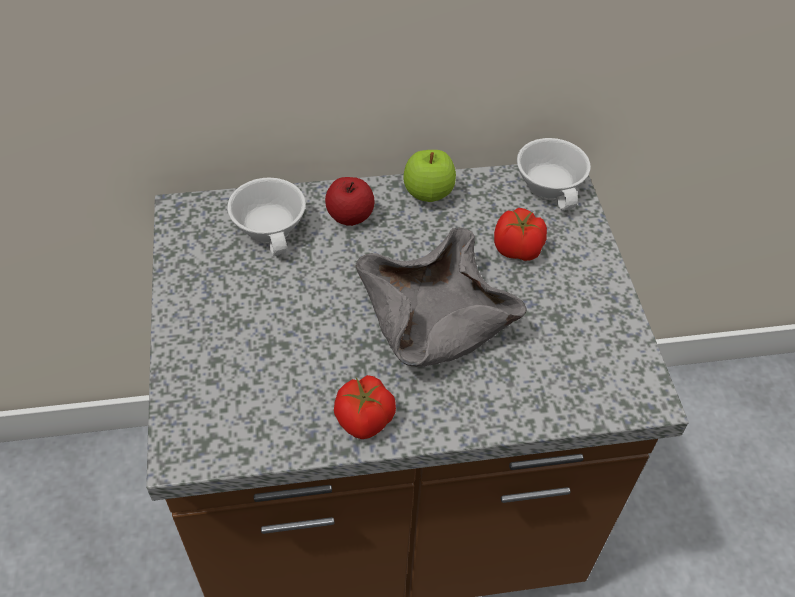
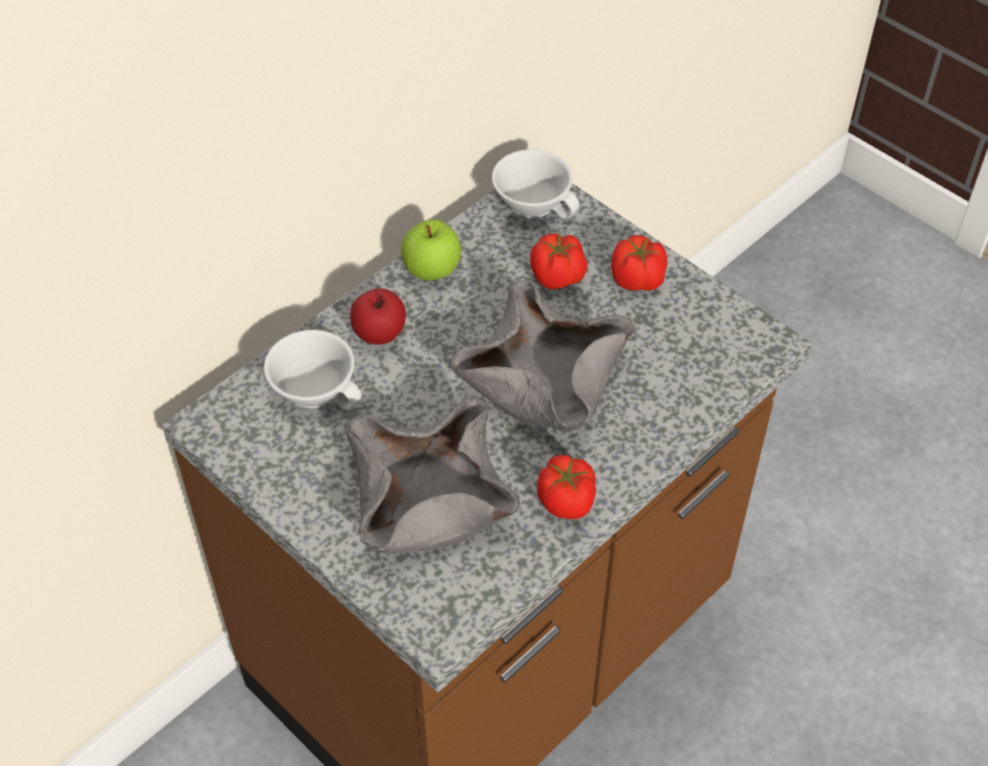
camera: 35 degrees left, 0 degrees up
(267, 353) = (427, 500): none -> grey bowl
(580, 287) = (638, 280): none -> tomato

